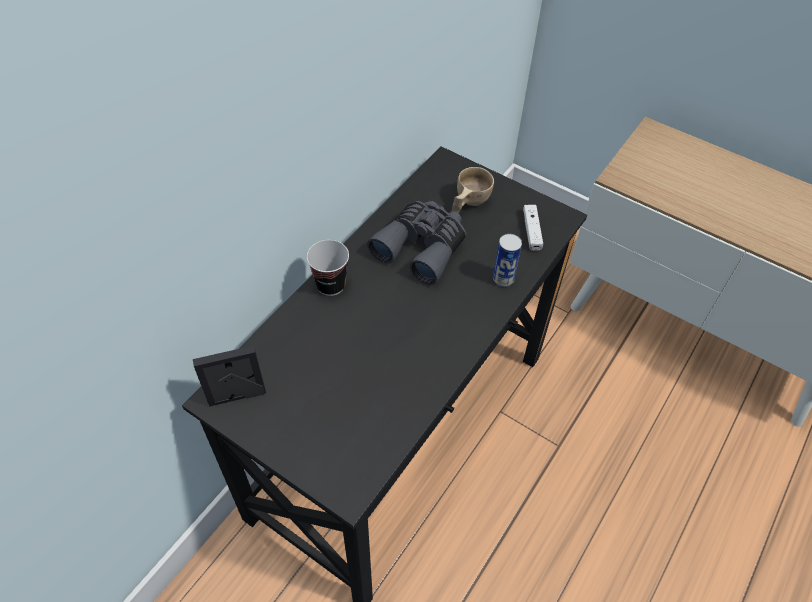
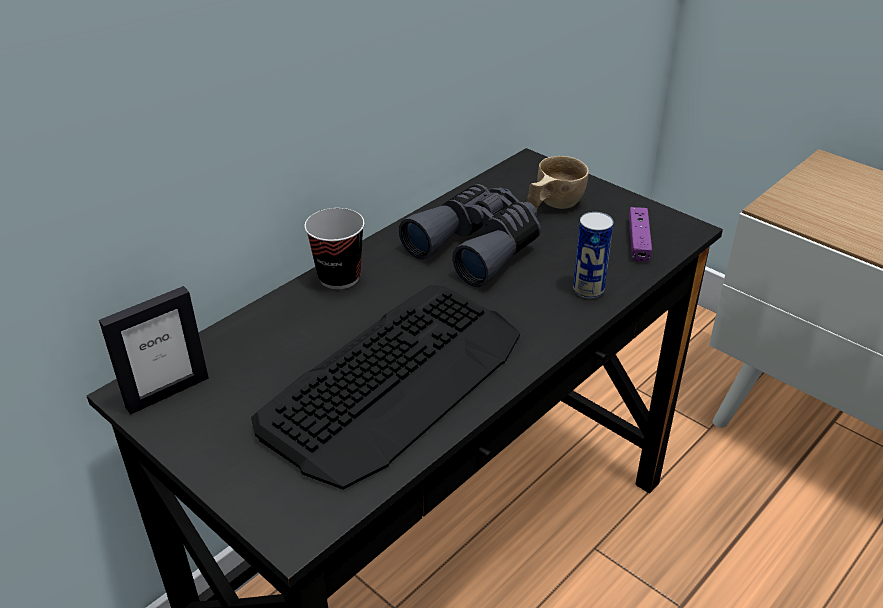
camera: 10 degrees right, 15 degrees down
(237, 397) = (167, 392): picture frame -> picture frame turned 150 degrees clockwise
(388, 370) = (395, 381): none -> keyboard
(531, 231) = (638, 241): white game controller -> purple game controller

